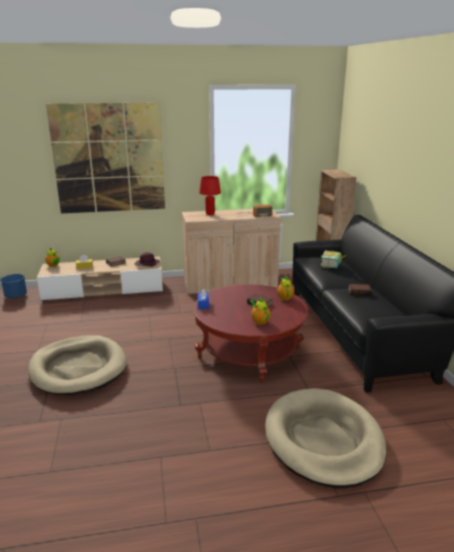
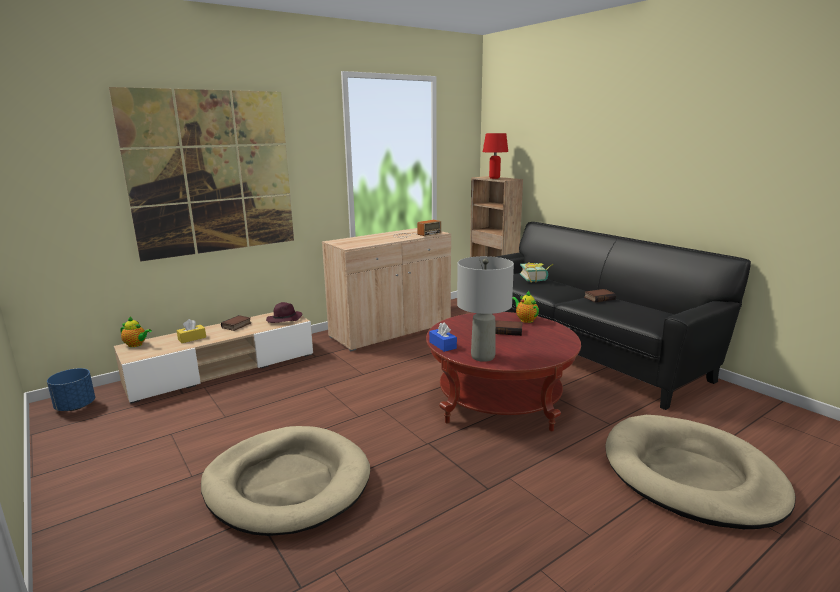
camera: 25 degrees left, 5 degrees down
(210, 214) = (362, 239): red table lamp -> red table lamp (494, 178)
(218, 318) = (483, 356): none -> grey table lamp
(259, 321) = (535, 349): teapot -> none

